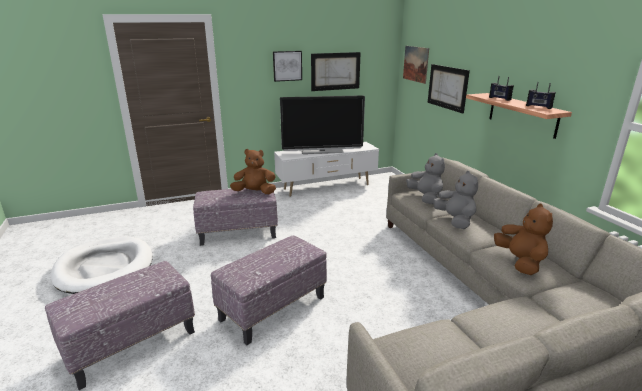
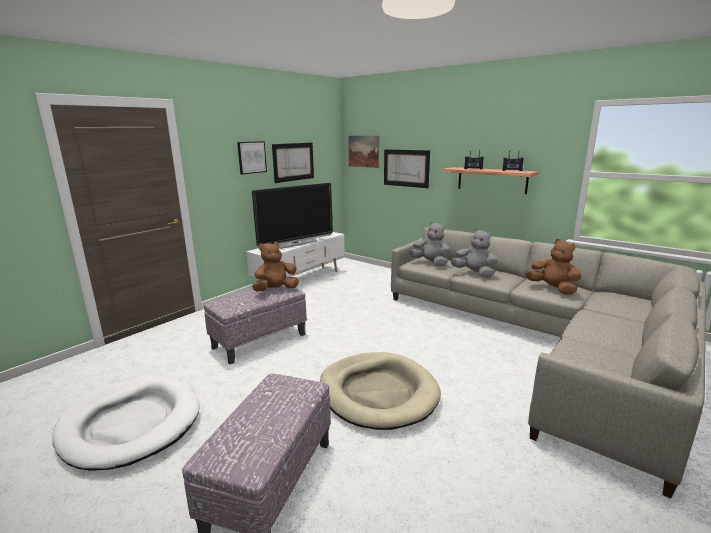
camera: 30 degrees left, 5 degrees down
(273, 307) = (378, 393): ottoman -> beige dog bed

